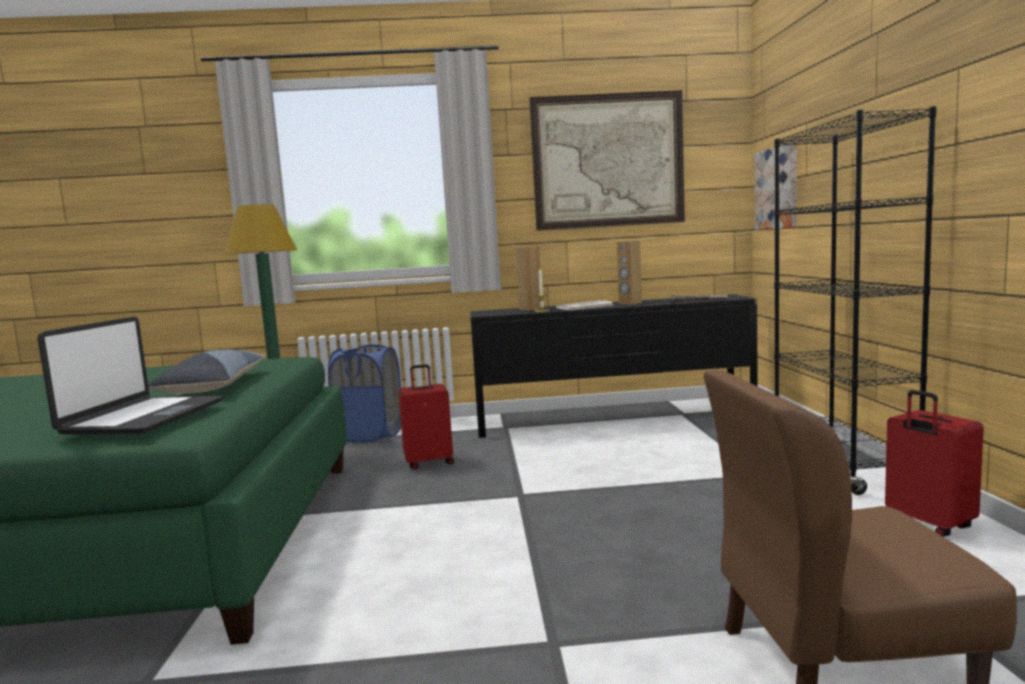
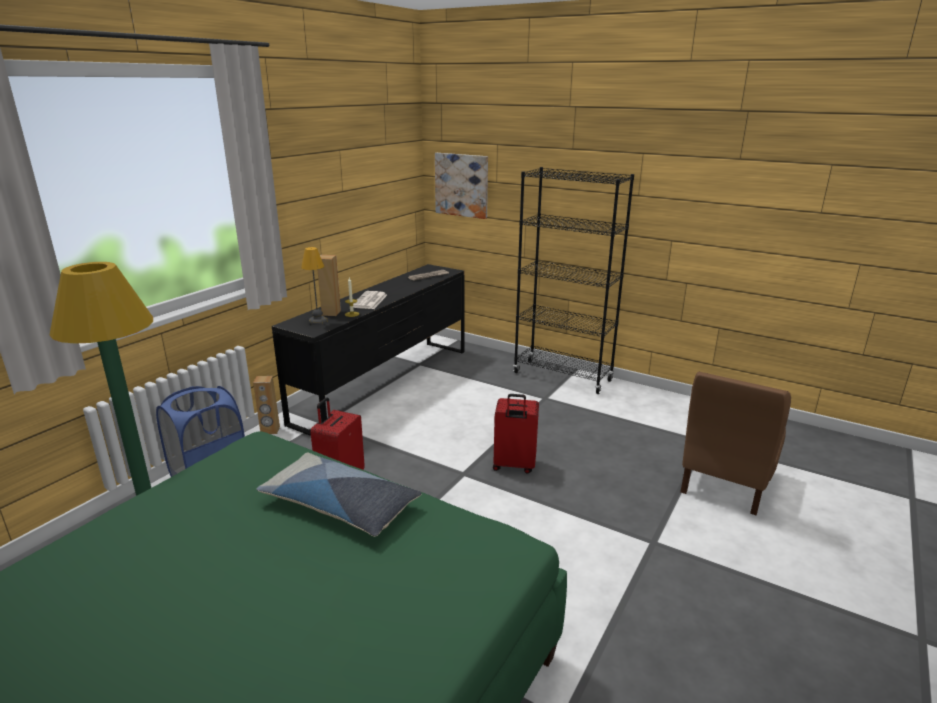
camera: 55 degrees left, 15 degrees up
(143, 417) = (454, 557): laptop -> none
(505, 311) = (318, 321): none -> table lamp
(608, 161) = (344, 160): picture -> none
(630, 303) = (392, 290): brown speaker -> brown speaker (270, 430)
(927, 524) = (643, 400): red suitcase -> red suitcase (514, 465)

